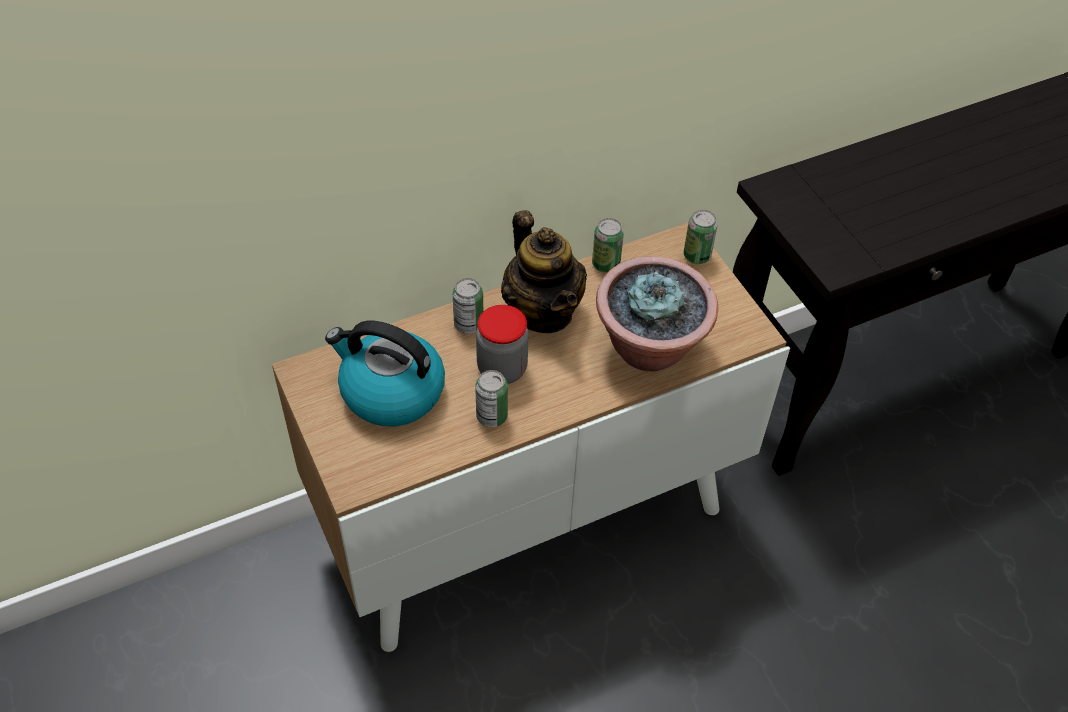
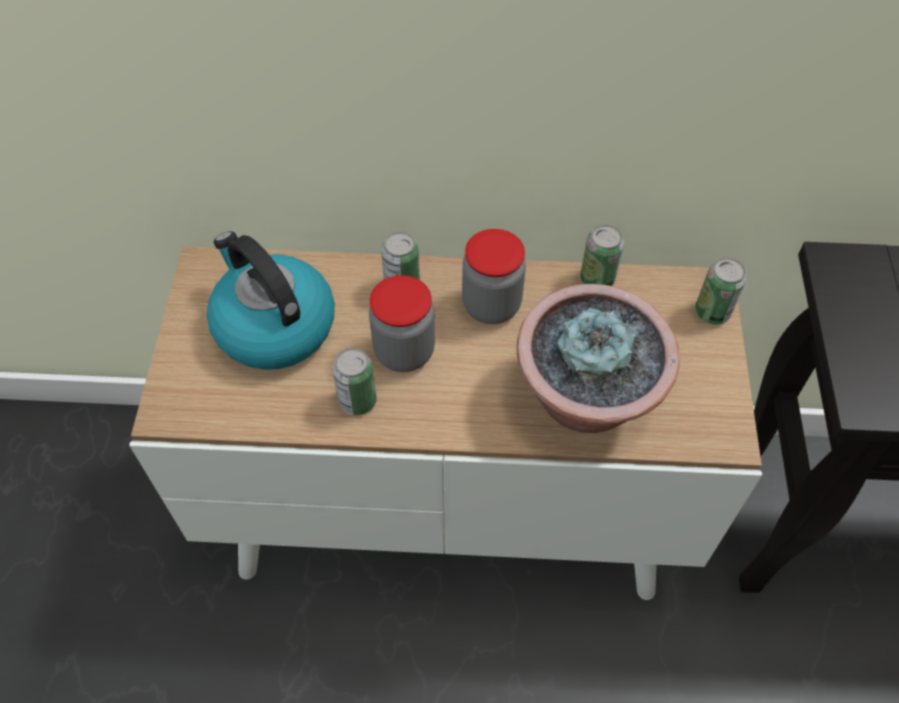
camera: 30 degrees right, 5 degrees up
(543, 311) = (491, 305): teapot -> jar

